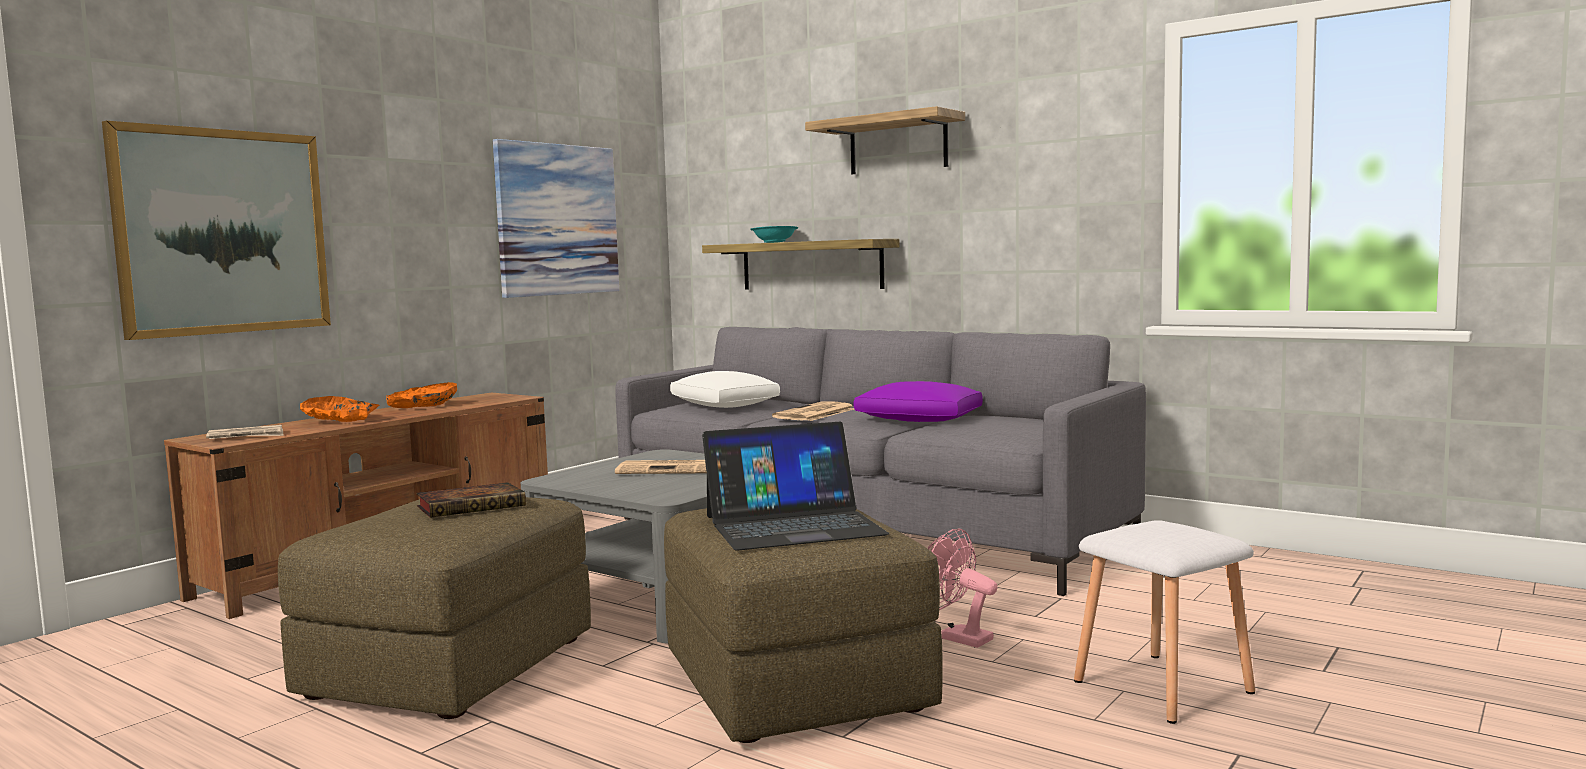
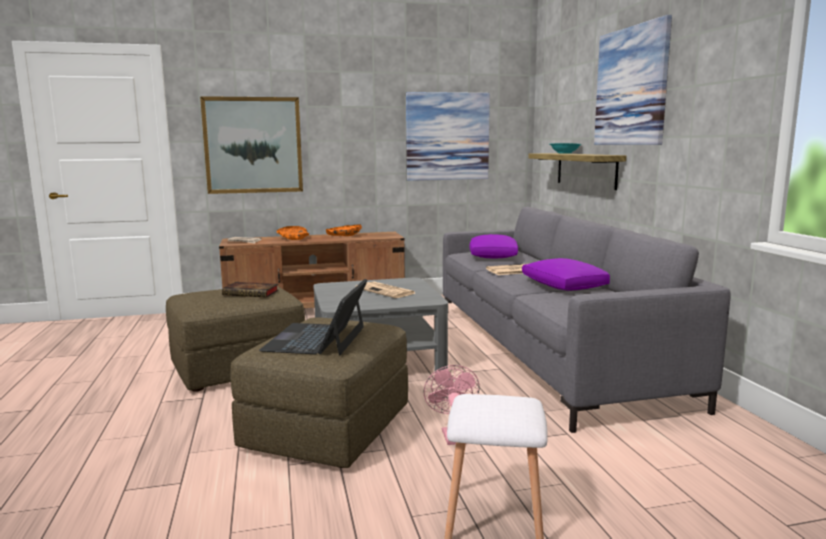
camera: 40 degrees right, 5 degrees up
(725, 405) = (493, 256): white pillow -> purple pillow
(793, 525) = (317, 338): laptop -> laptop turned 75 degrees clockwise
(898, 145) = (631, 86): shelf -> picture

